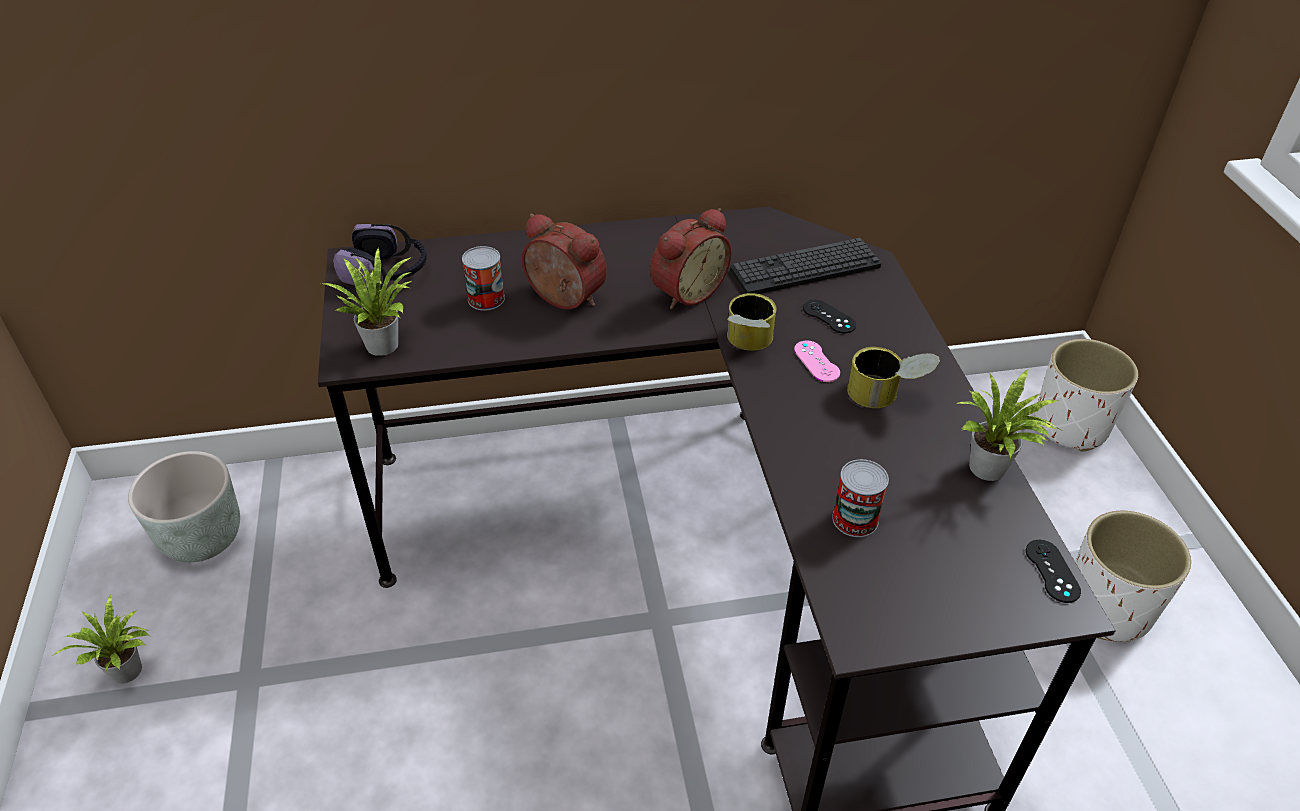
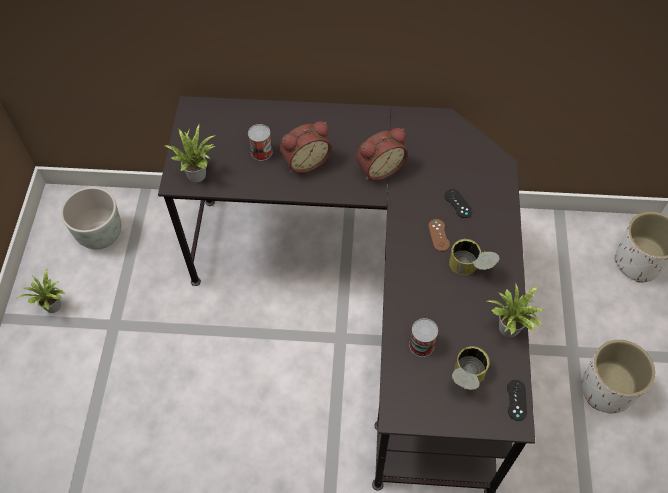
camera: 15 degrees right, 15 degrees up
(387, 273) = (209, 121): headphones -> none
(563, 300) = (305, 161): alarm clock -> alarm clock turned 105 degrees clockwise
(747, 345) = (402, 215): can -> can (466, 378)
(805, 268) = (457, 163): keyboard -> none
(816, 361) = (438, 235): pink game controller -> brown game controller

